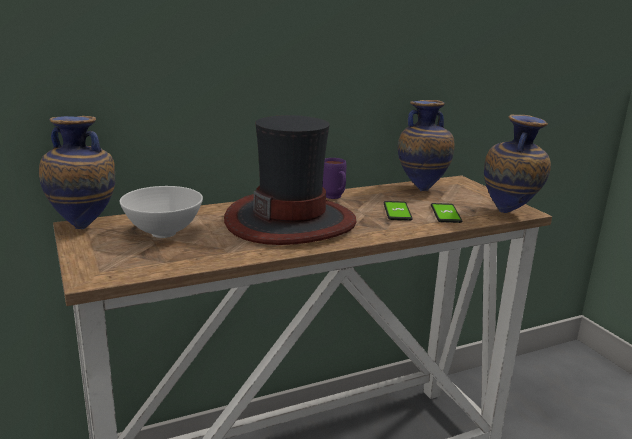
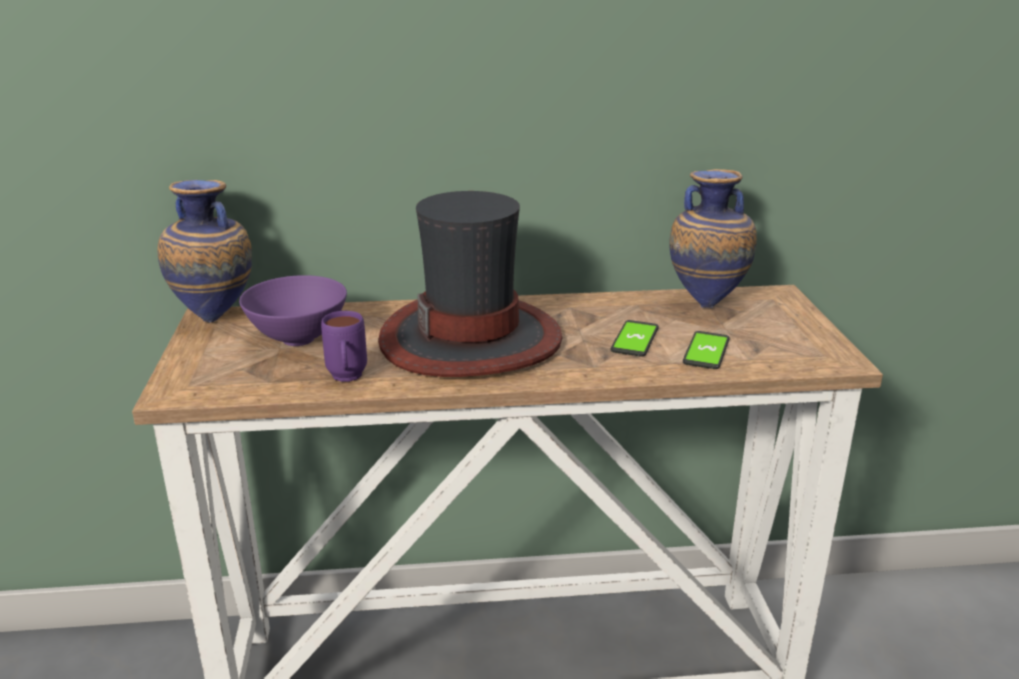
camera: 20 degrees right, 5 degrees up
(164, 233) = (299, 339): white bowl -> purple bowl
(335, 198) = (562, 307): purple mug -> purple mug (347, 379)
(509, 213) = (811, 362): vase -> none

